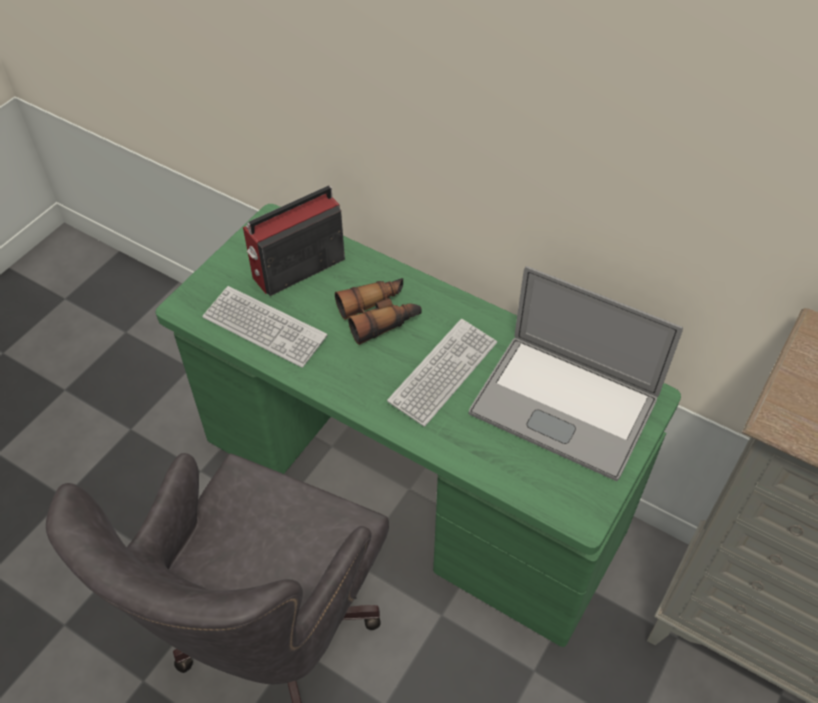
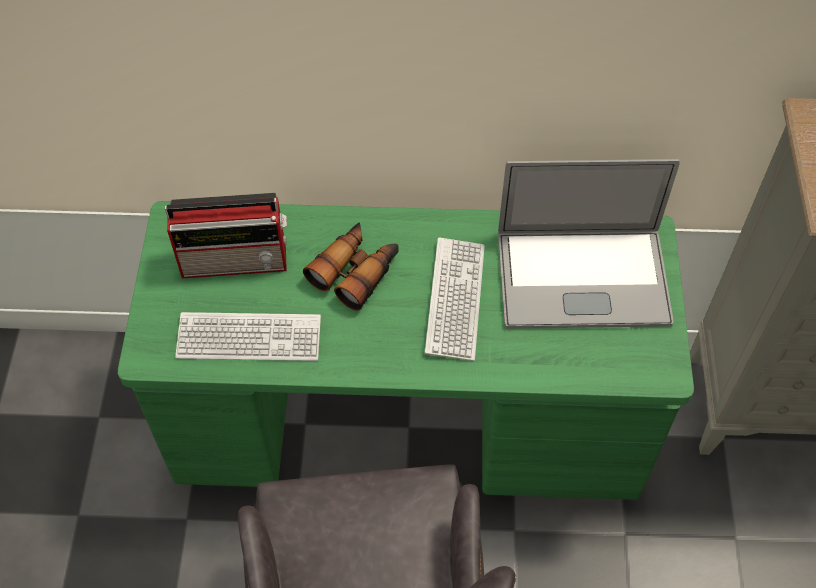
camera: 30 degrees left, 5 degrees up
(297, 268) = (237, 260): radio -> radio turned 120 degrees counterclockwise

